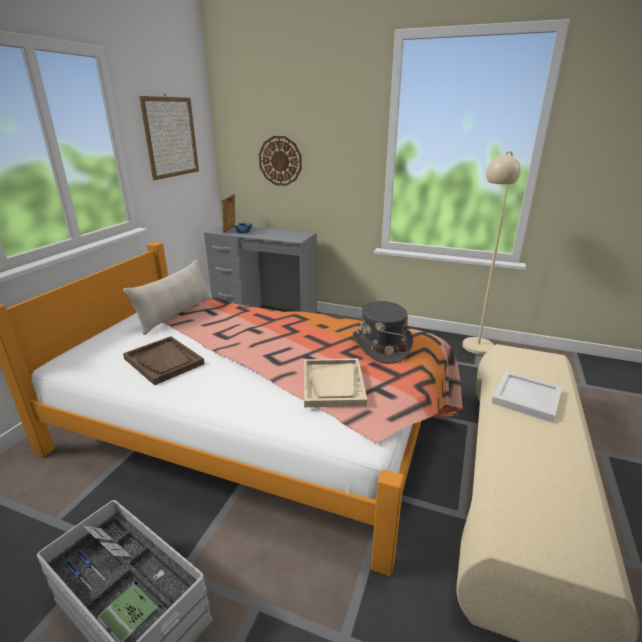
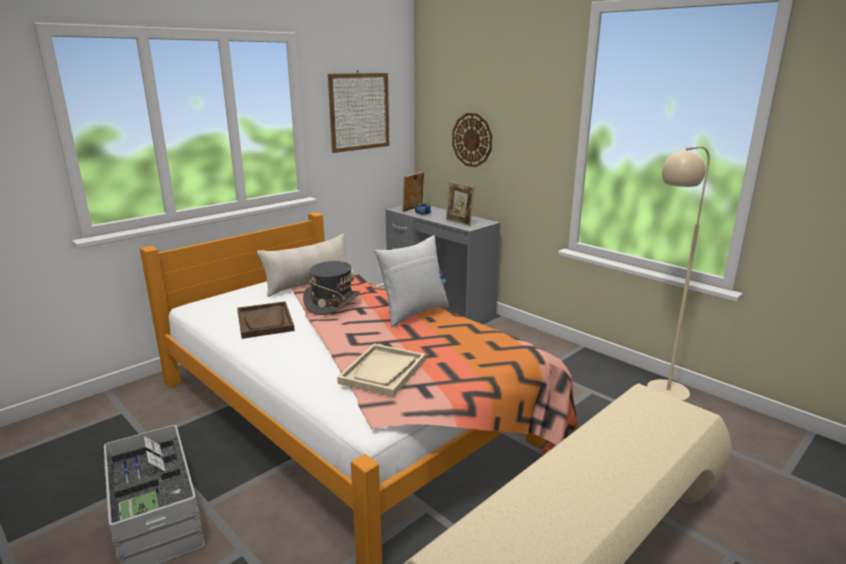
camera: 25 degrees right, 5 degrees down
(284, 237) = (459, 223): none -> picture frame
(303, 323) = (414, 313): none -> grey pillow
(381, 346) = (468, 350): grey hat -> grey hat (332, 302)
(527, 398) = (610, 446): white tray -> none

